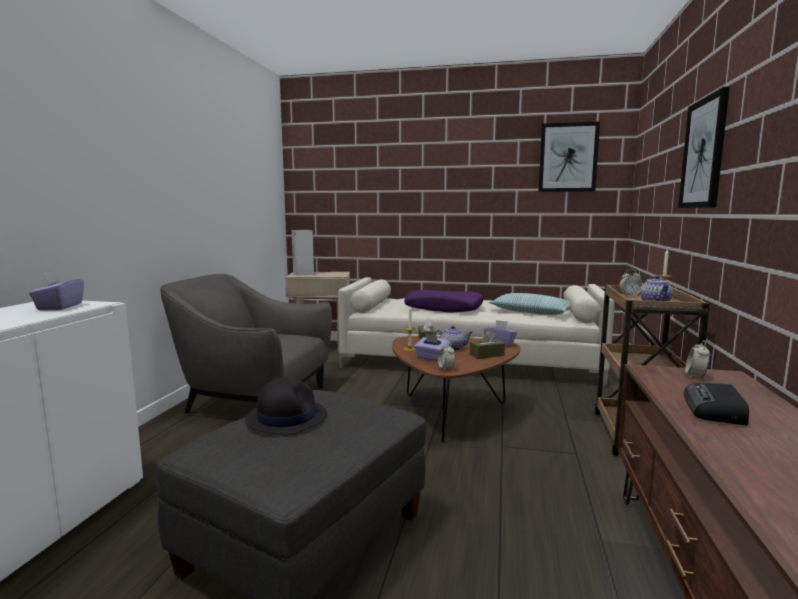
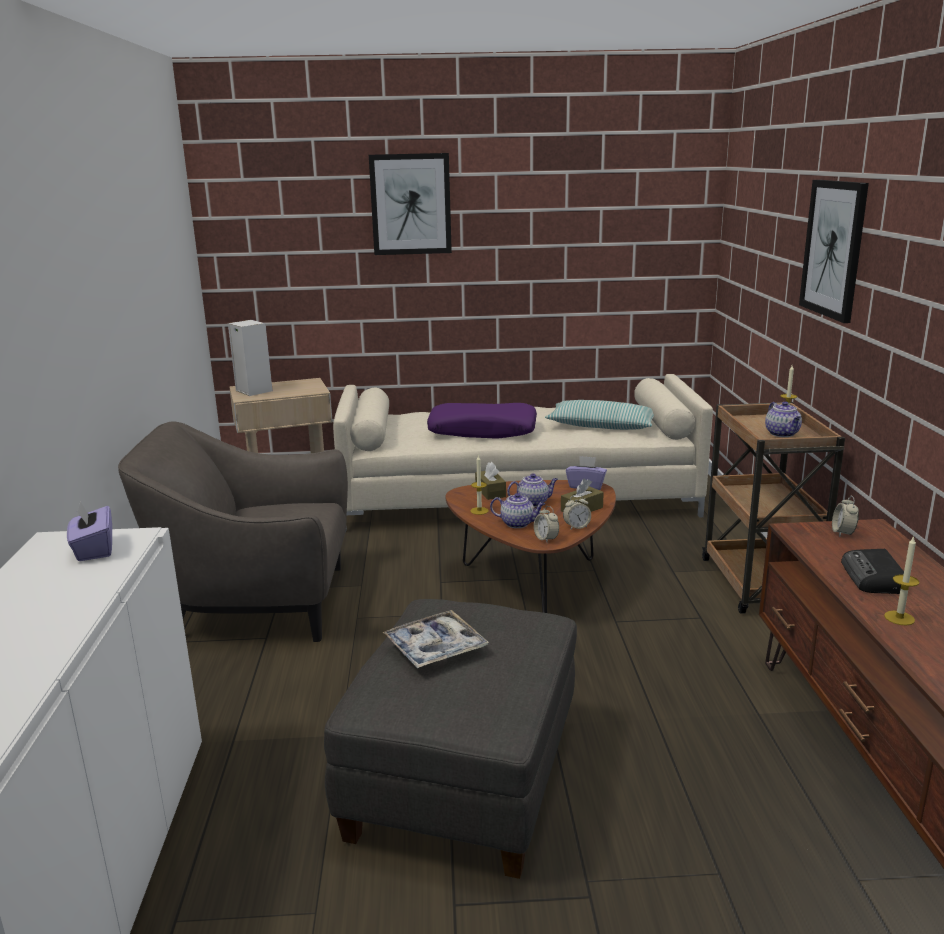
camera: 15 degrees left, 10 degrees up
(286, 417) = (435, 648): black hat -> tray
(432, 358) = (518, 523): purple tissue box -> teapot
(568, 157) = (636, 198): picture -> picture (411, 204)
(630, 295) = (747, 419): alarm clock -> alarm clock (576, 527)
(733, 444) = (899, 618): none -> candle

